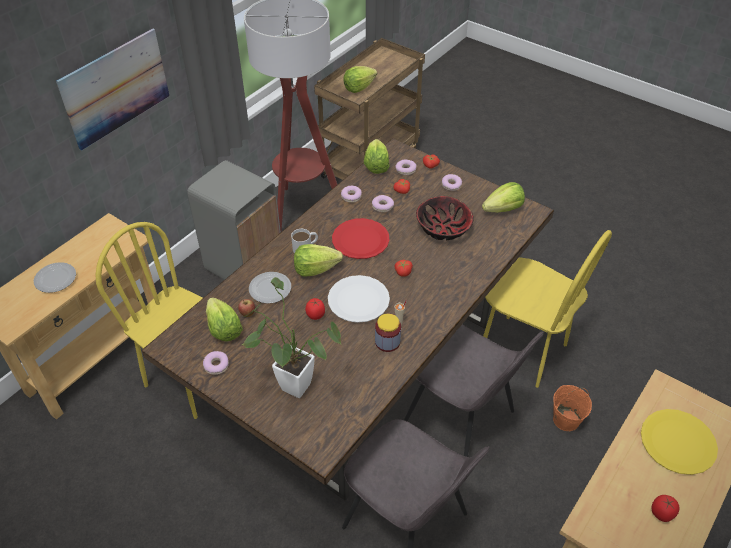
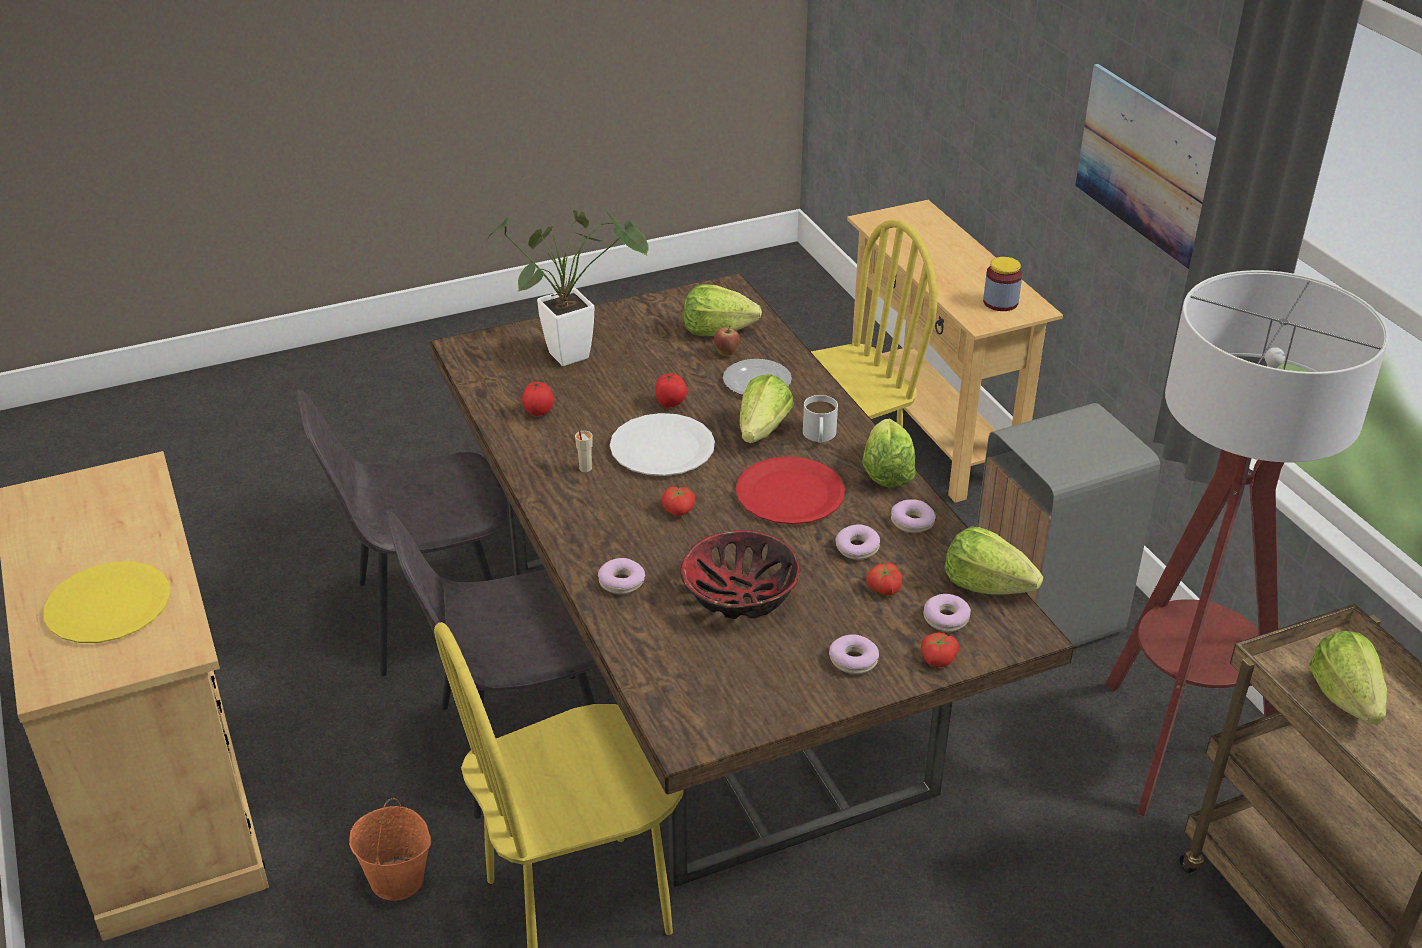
camera: 120 degrees right, 10 degrees down
(56, 279) = (940, 257): plate -> none
(216, 365) = (662, 313): donut -> donut (621, 582)
(387, 342) = (561, 445): jar -> jar (1000, 302)
(503, 209) = (726, 699): lettuce -> lettuce (887, 472)
(661, 514) = (68, 534): tomato -> tomato (538, 412)

